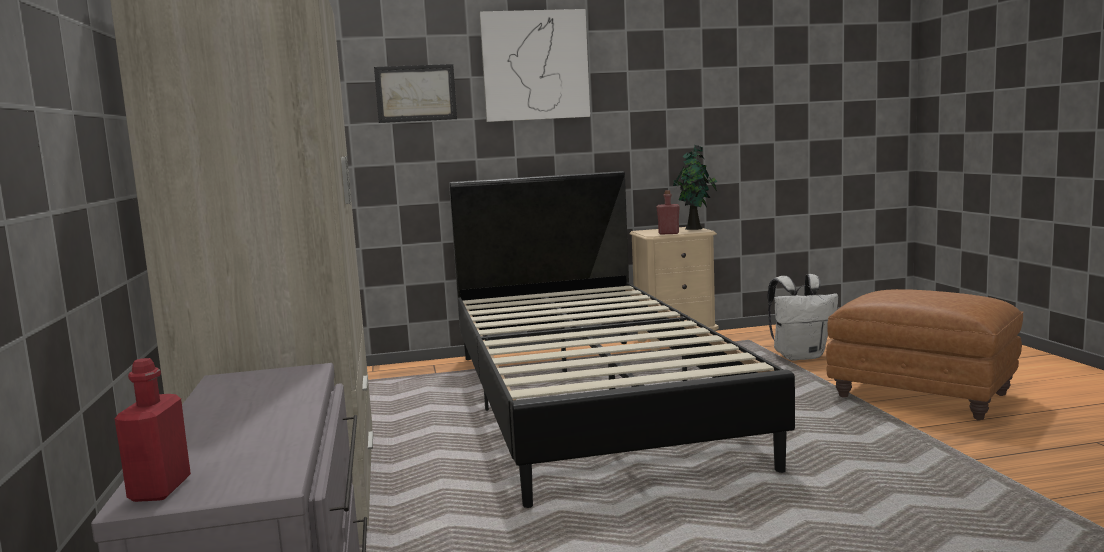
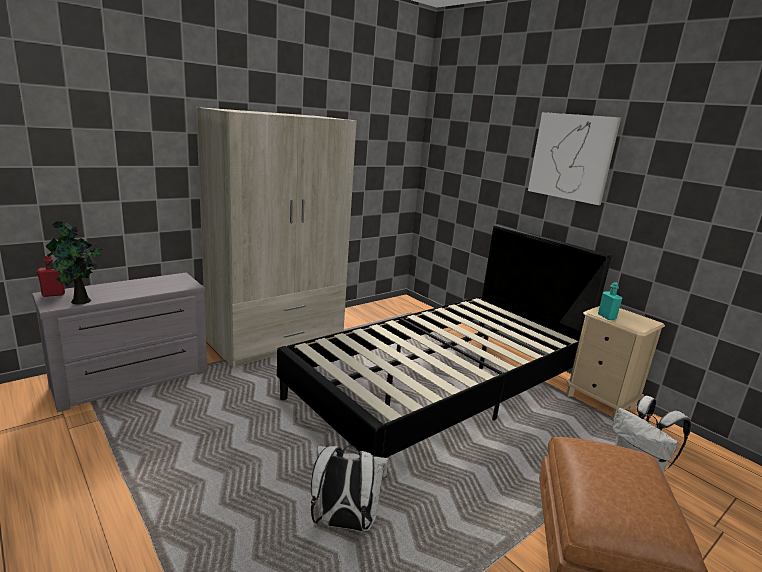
camera: 60 degrees right, 10 degrees up
(416, 93) = (496, 162): picture -> none
(668, 233) = (606, 317): red bottle -> turquoise bottle
(695, 228) = (645, 324): potted plant -> potted plant (79, 301)
(856, 496) = (344, 523): none -> white backpack

